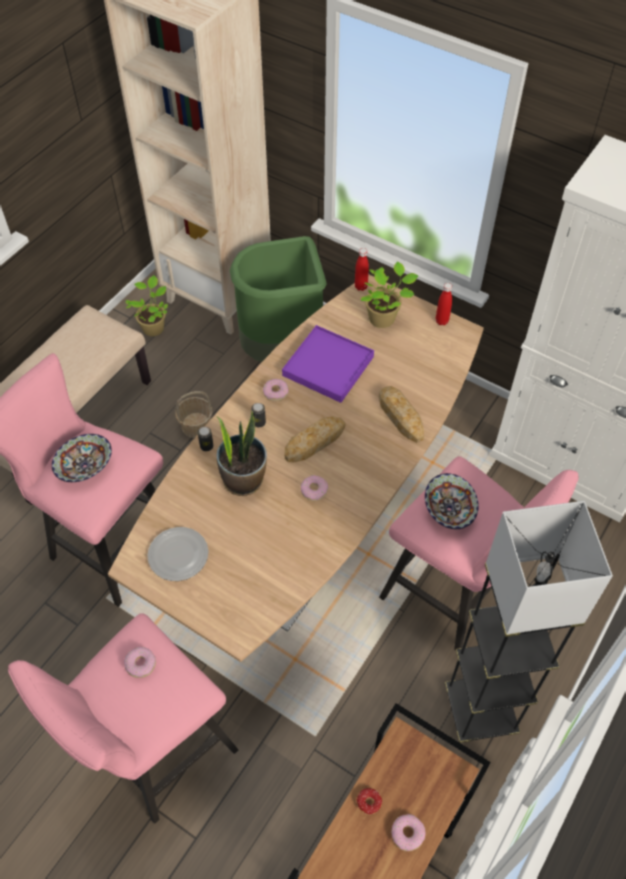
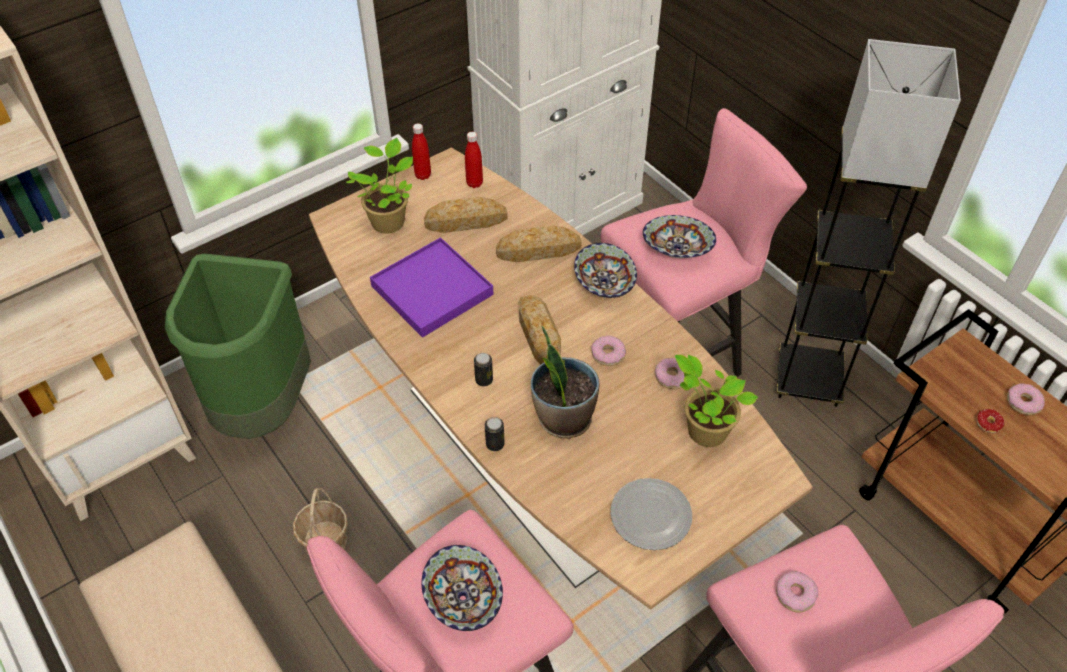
camera: 70 degrees left, 5 degrees down
(153, 327) = (117, 550): potted plant -> potted plant (704, 430)
(275, 392) = (445, 351): donut -> donut (671, 377)
(361, 287) = (326, 225): red bottle -> red bottle (474, 183)
(385, 468) = (603, 284): none -> bowl
(407, 362) = (466, 221): none -> bread

